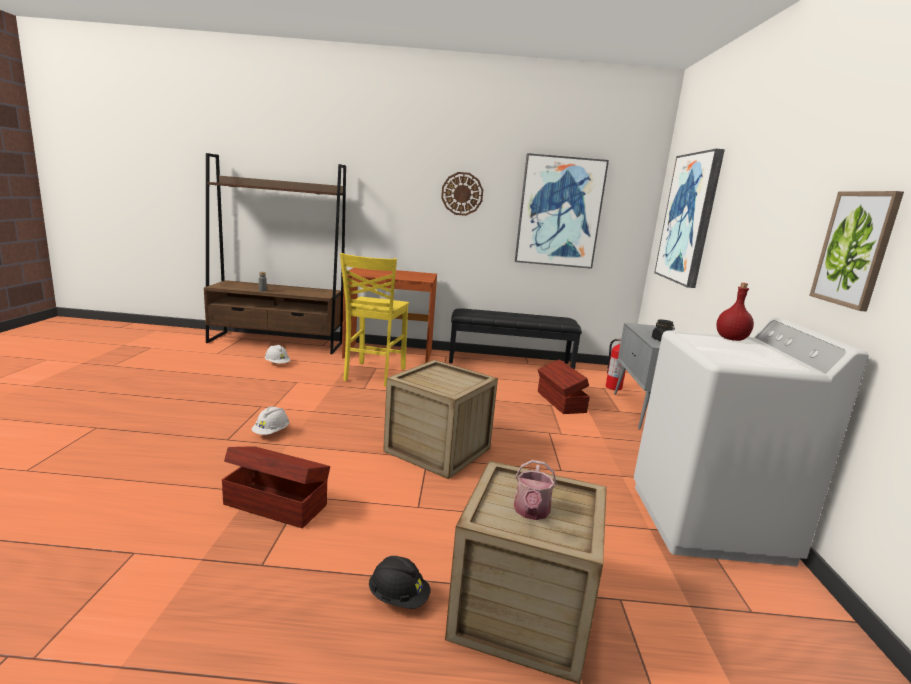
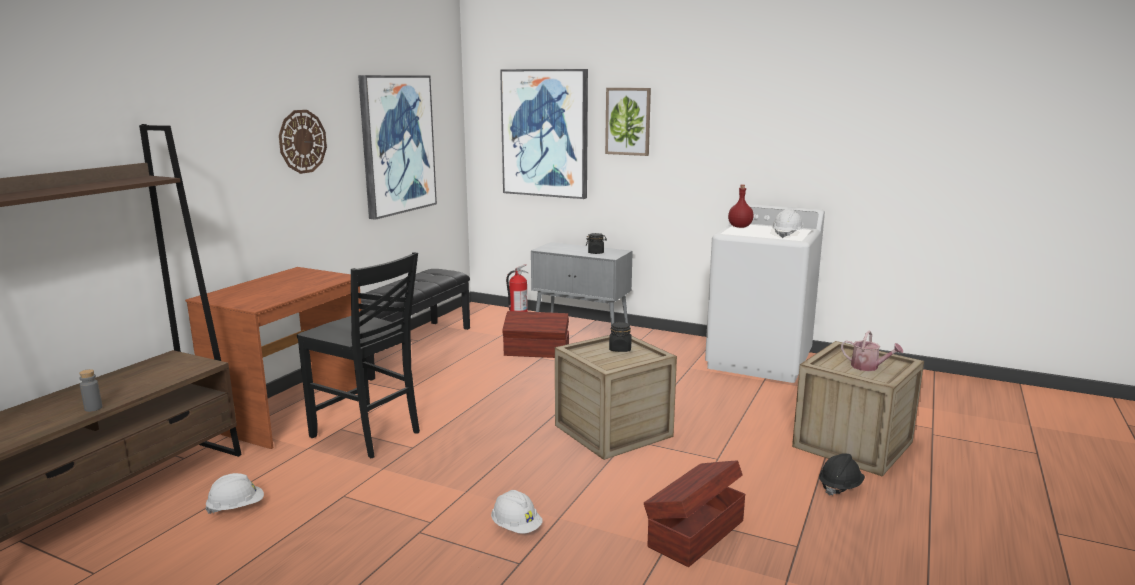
camera: 65 degrees left, 0 degrees up
(373, 375) = (367, 435): yellow chair -> black chair
(456, 381) = (620, 349): none -> black jar
(737, 357) = (787, 235): none -> white hard hat
(855, 249) = (785, 149): picture -> picture (628, 121)

